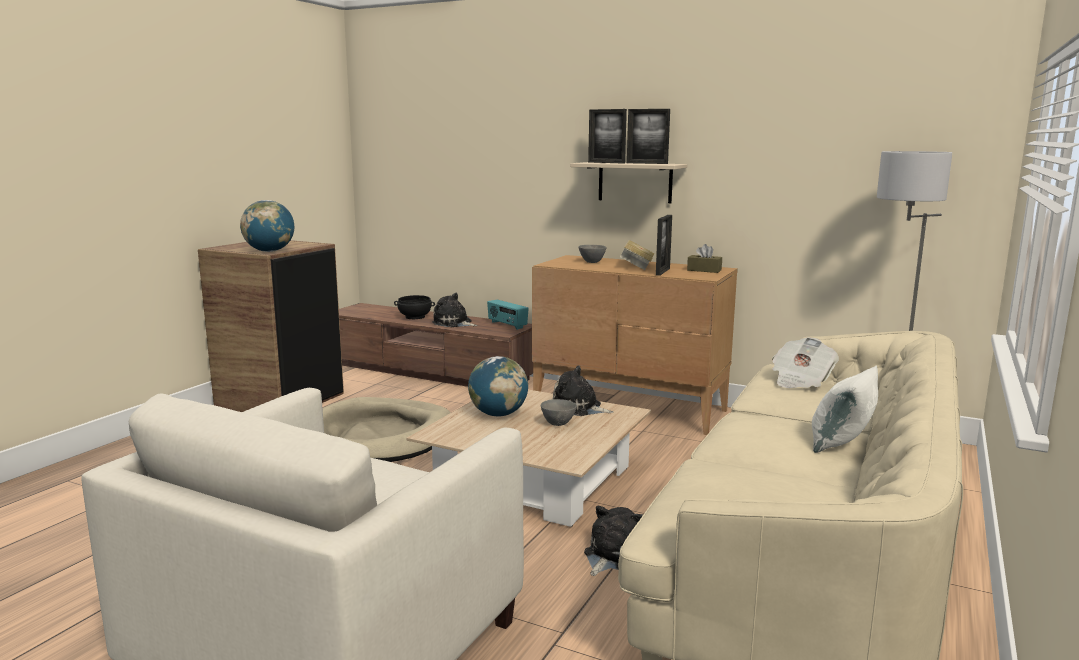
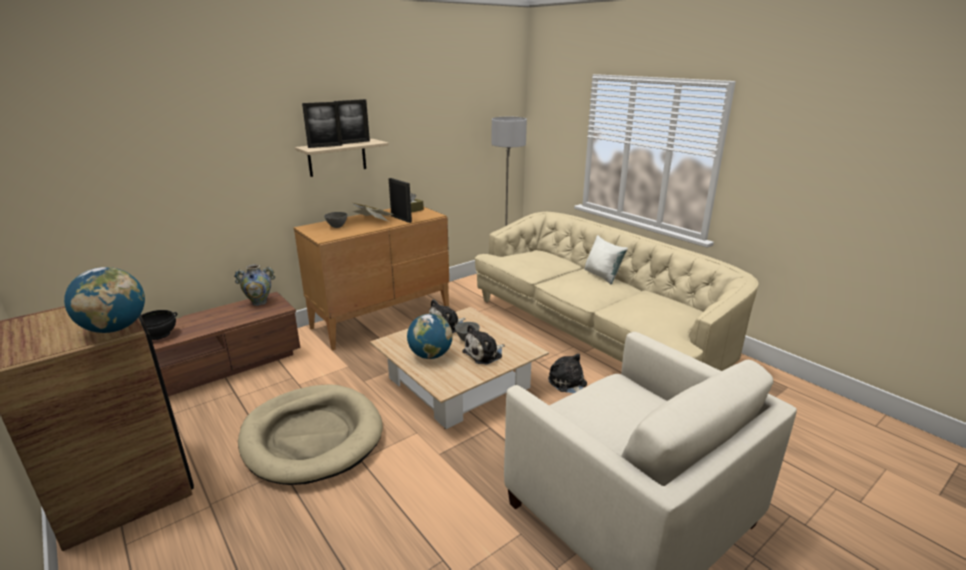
camera: 65 degrees left, 10 degrees up
(453, 323) = (215, 322): plush toy -> plush toy (484, 354)
(507, 325) = (259, 302): radio -> vase
(800, 380) = (522, 256): newspaper -> none

